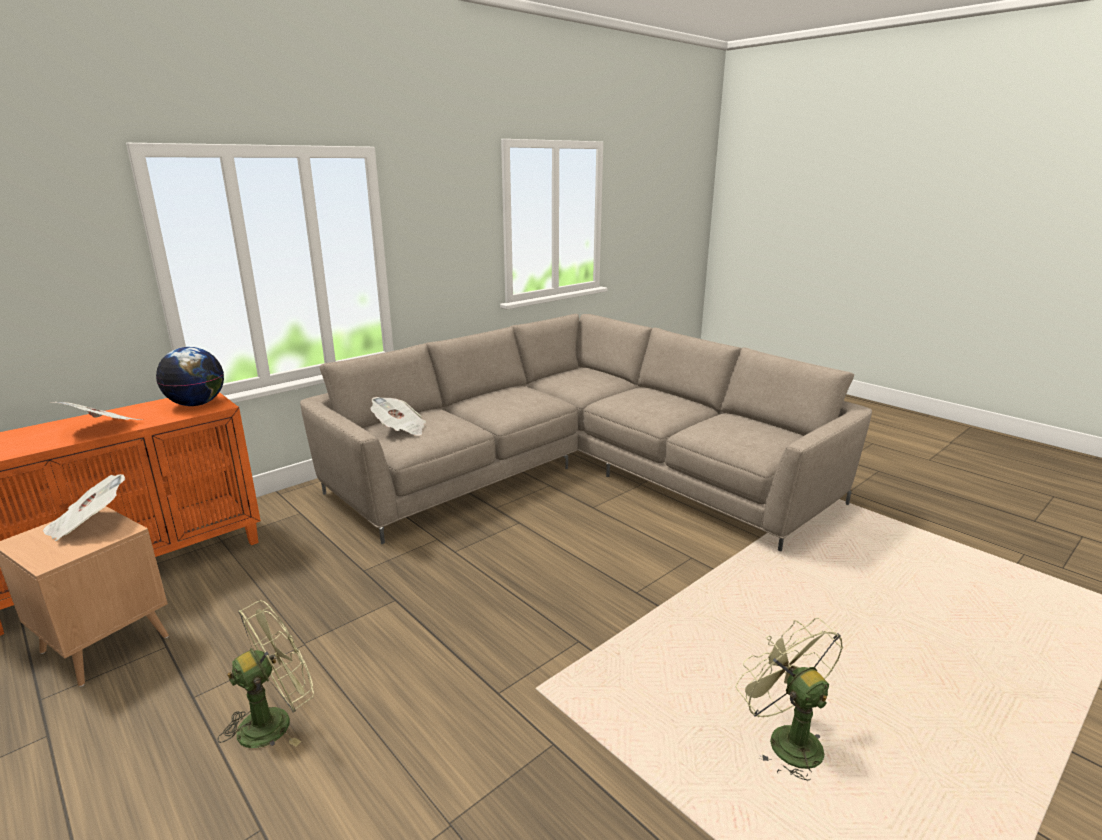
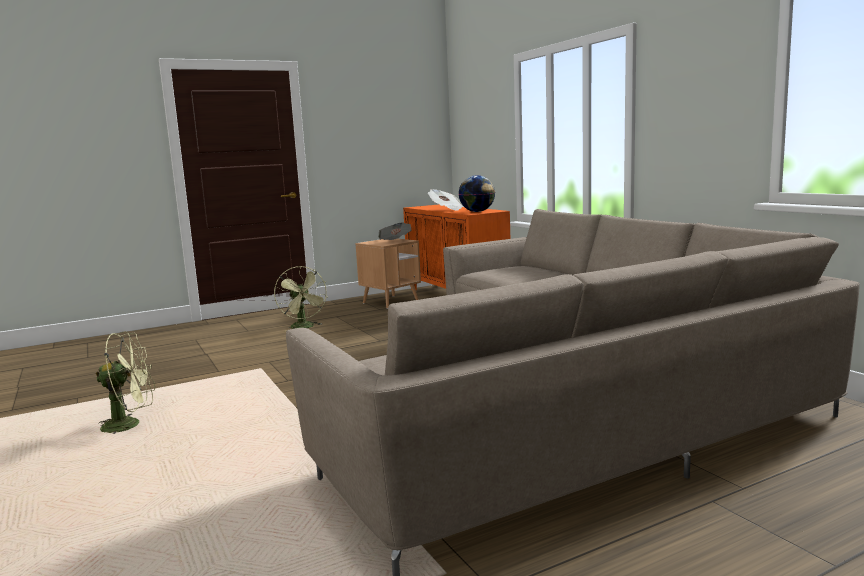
camera: 105 degrees right, 10 degrees down
(400, 429) = (512, 268): newspaper -> none

